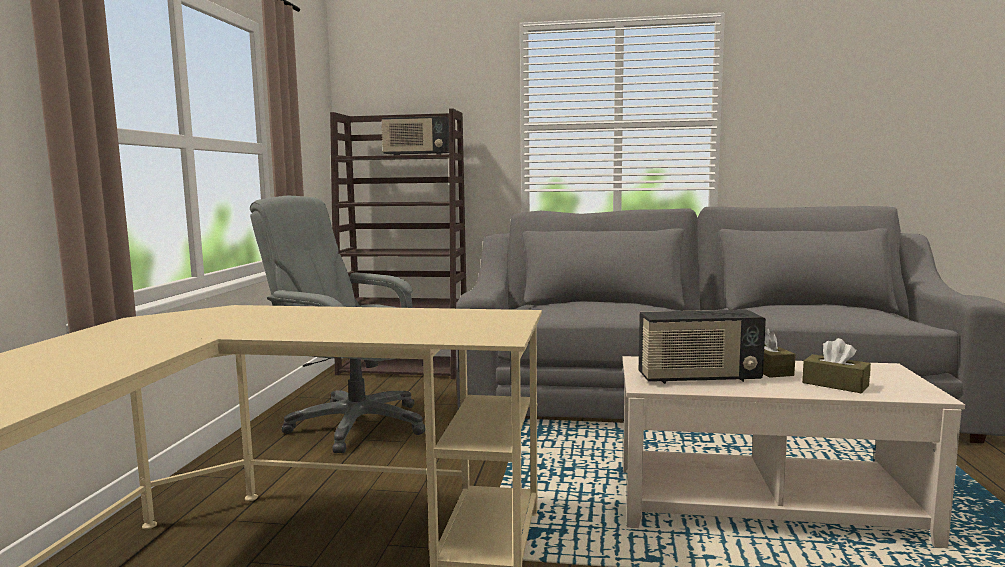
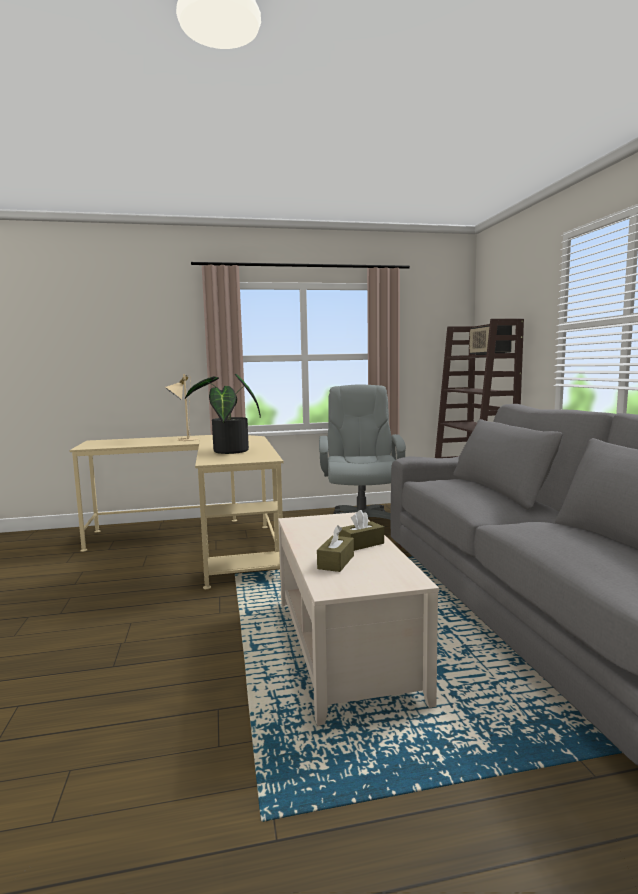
camera: 70 degrees right, 0 degrees up
(108, 346) = (183, 439): none -> beige table lamp
(395, 326) = (228, 452): none -> potted plant
(698, 378) = (319, 529): radio -> none

